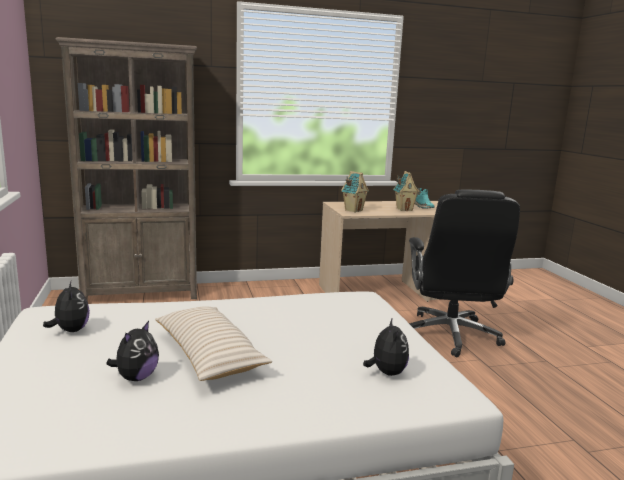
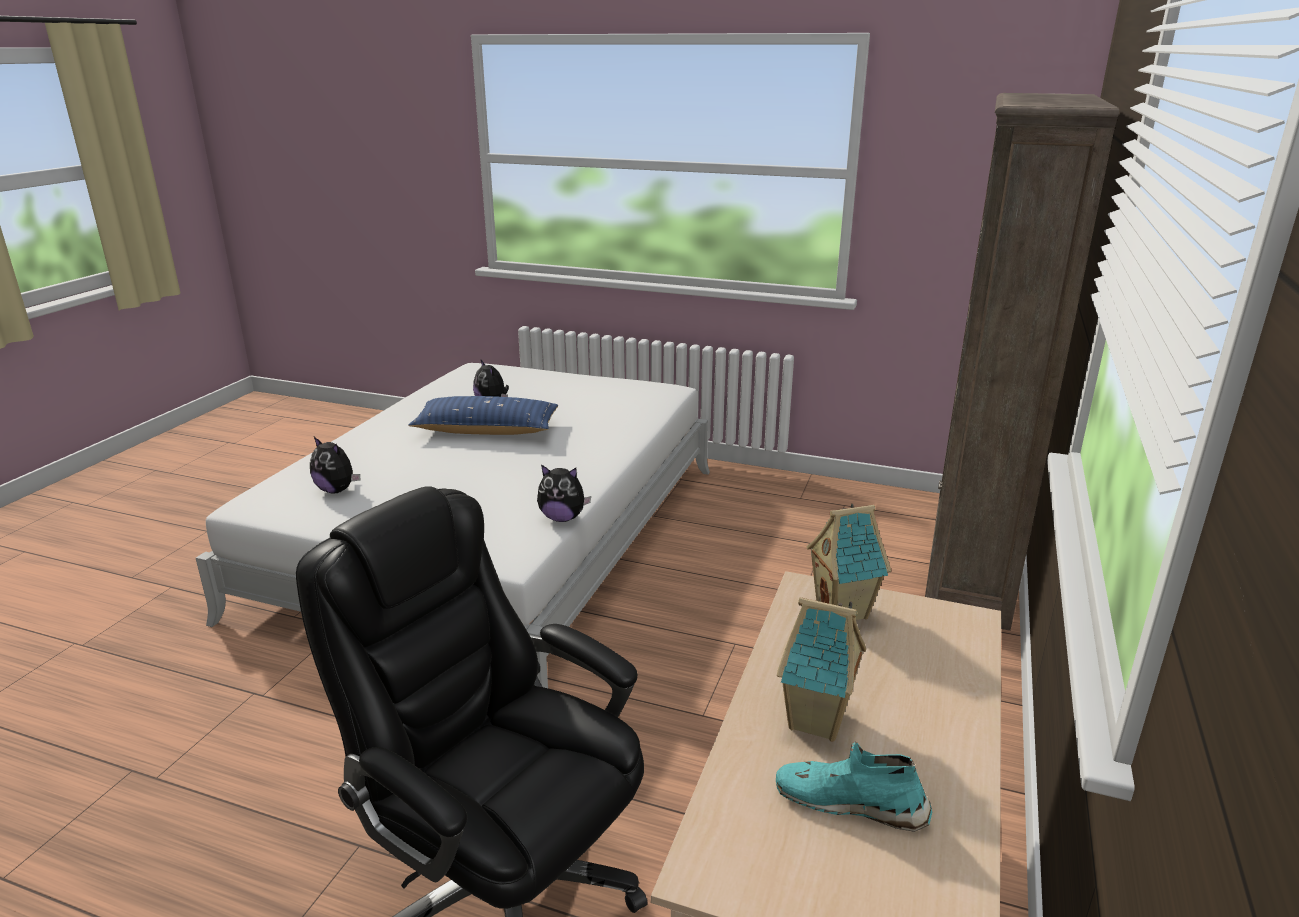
camera: 125 degrees right, 10 degrees up
(70, 330) = (603, 392): plush toy -> plush toy (562, 518)
(209, 354) = (486, 430): beige pillow -> blue pillow

